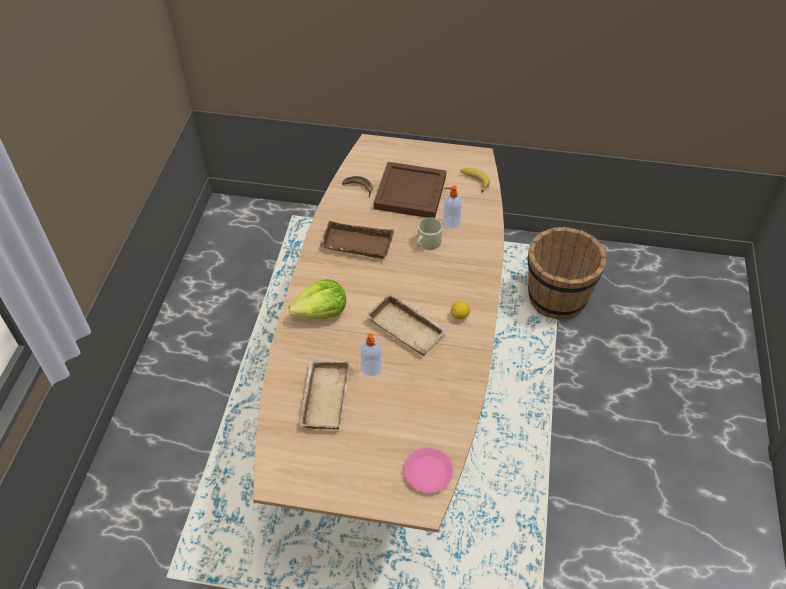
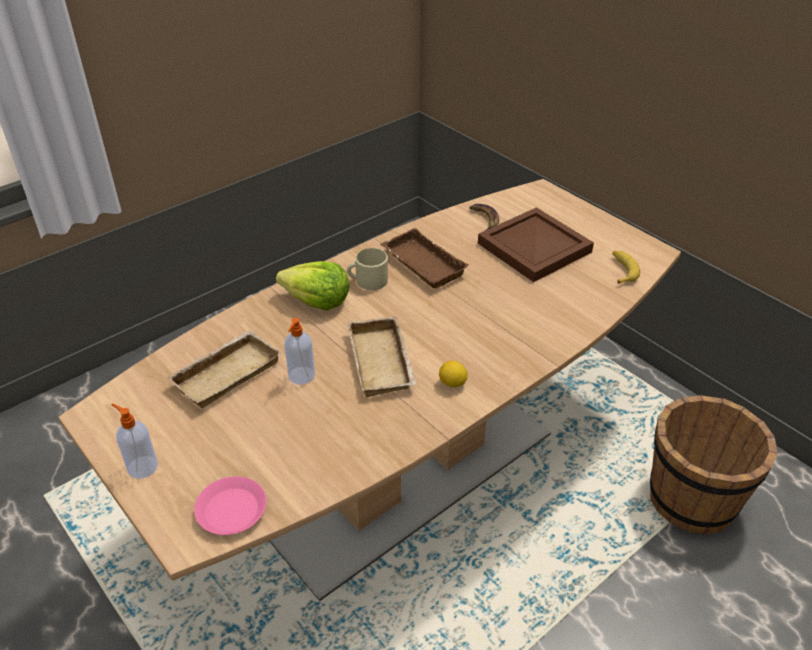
camera: 40 degrees right, 10 degrees down
(427, 243) = (498, 299): beige mug -> beige mug (367, 280)
(450, 222) = (548, 293): soap dispenser -> soap dispenser (142, 467)

